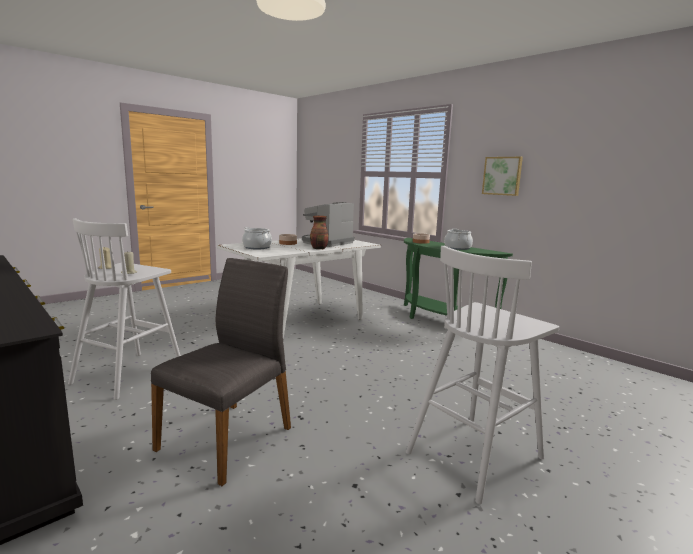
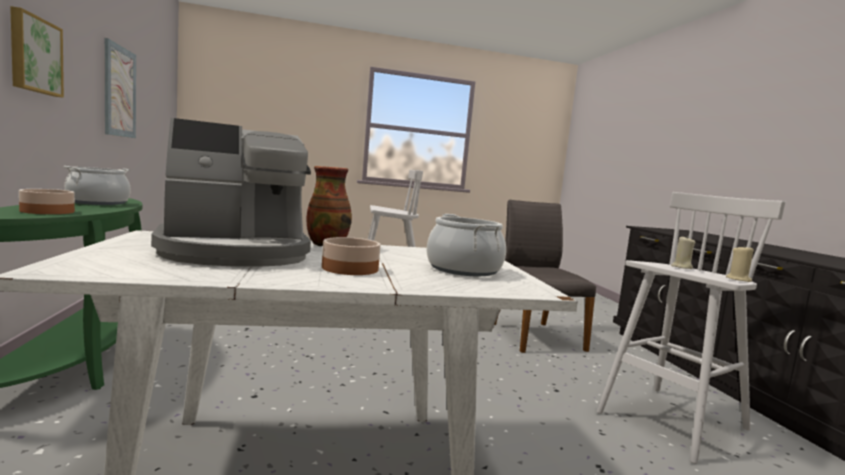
camera: 150 degrees left, 5 degrees down
(228, 438) = (534, 336): grey chair -> grey chair turned 105 degrees clockwise
(624, 182) = (119, 92): none -> picture

